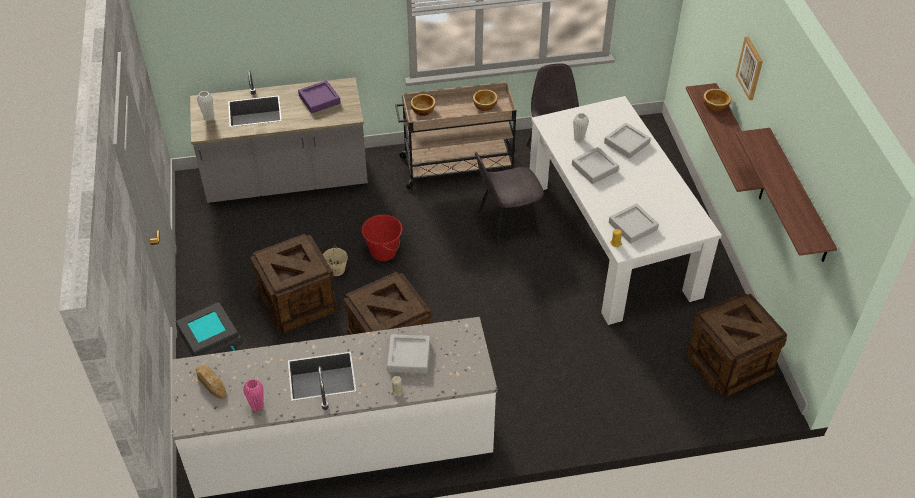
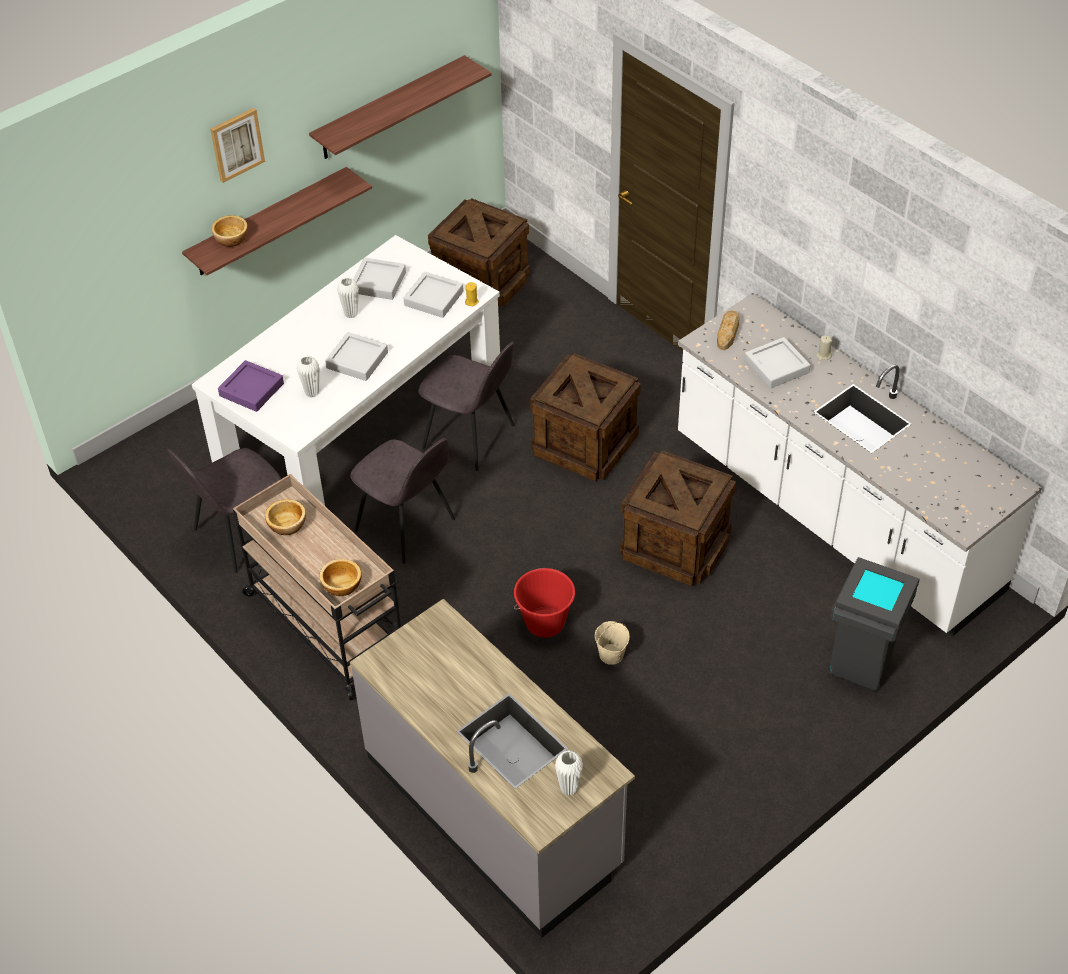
camera: 120 degrees left, 0 degrees up
(211, 383) = (958, 495): bread -> bread (728, 332)
(257, 406) = (944, 444): pink vase -> none
(298, 301) = (691, 663): crate -> crate (584, 443)
(319, 99) = (431, 675): purple tray -> purple tray (251, 390)
(562, 285) = (471, 438): none -> grey chair
(626, 143) = (290, 350): grey tray -> grey tray (378, 282)
(644, 181) = (351, 314): none -> white vase

